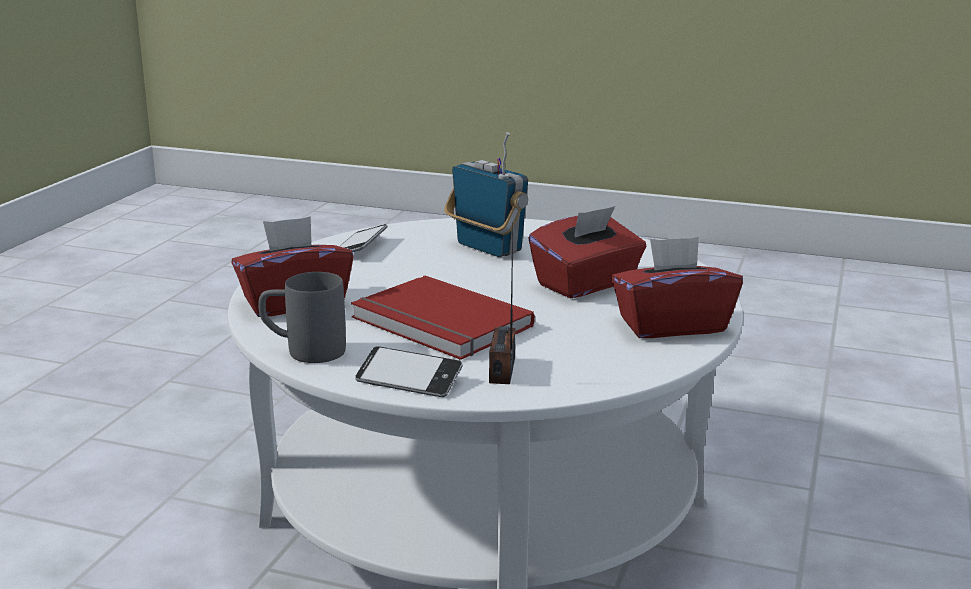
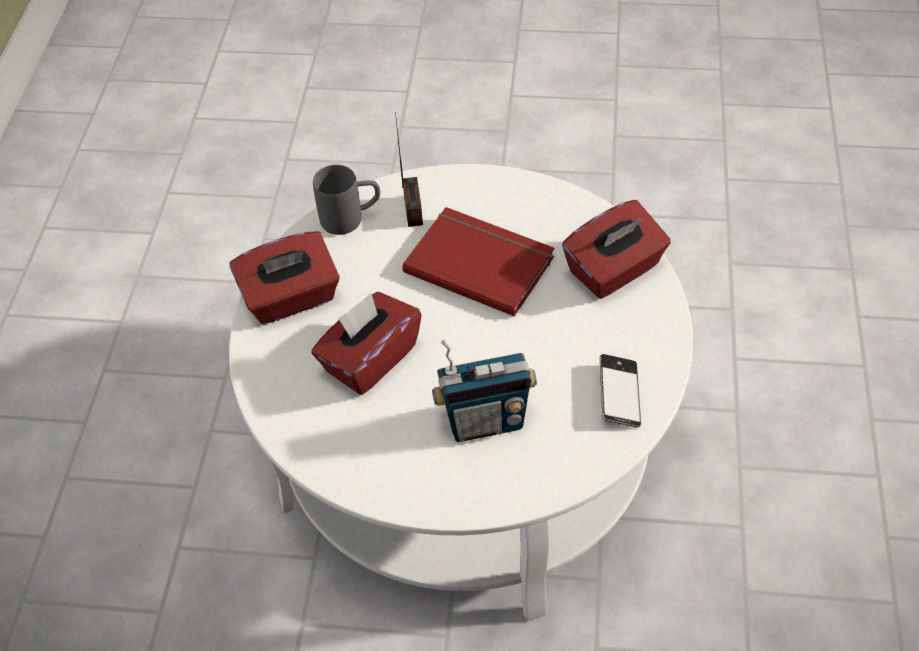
camera: 170 degrees right, 30 degrees up
(303, 351) = (564, 204): grey mug -> grey mug (351, 218)
(409, 380) = (473, 186): phone -> none
(488, 248) = (485, 422): radio -> radio turned 45 degrees counterclockwise

